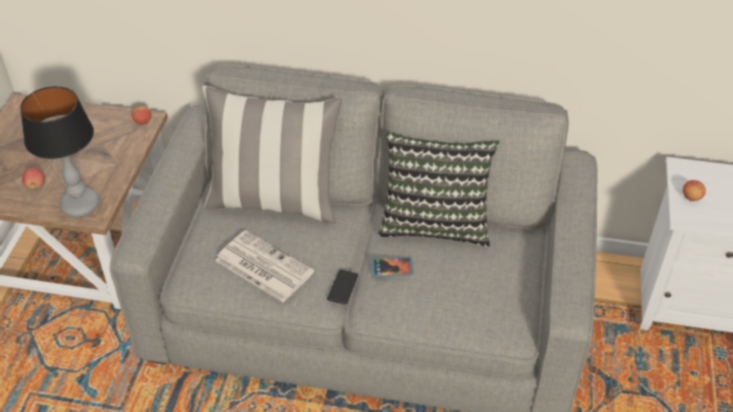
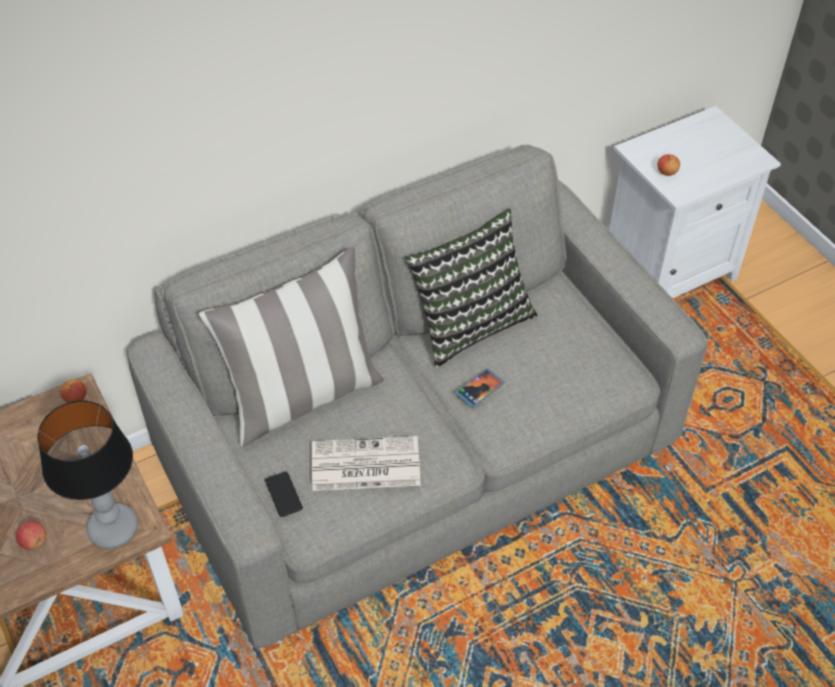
camera: 40 degrees left, 5 degrees up
(342, 287) = (453, 435): phone -> phone (283, 494)

